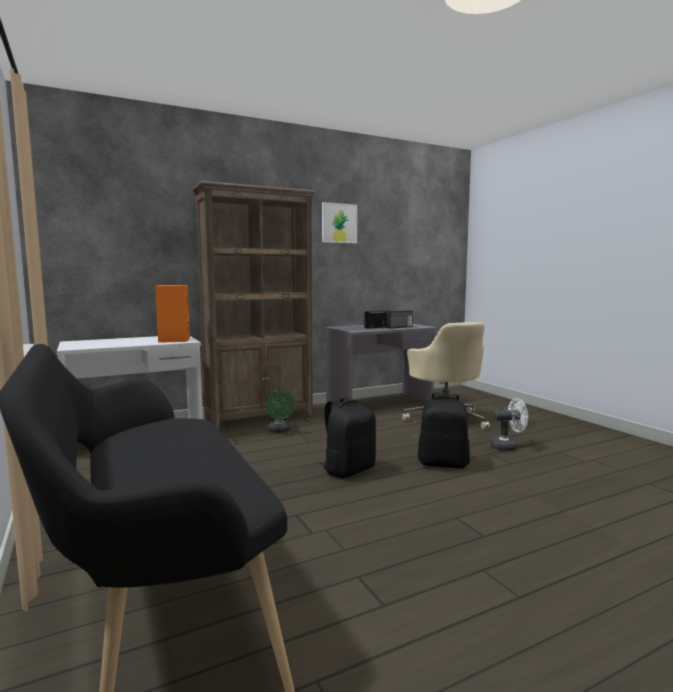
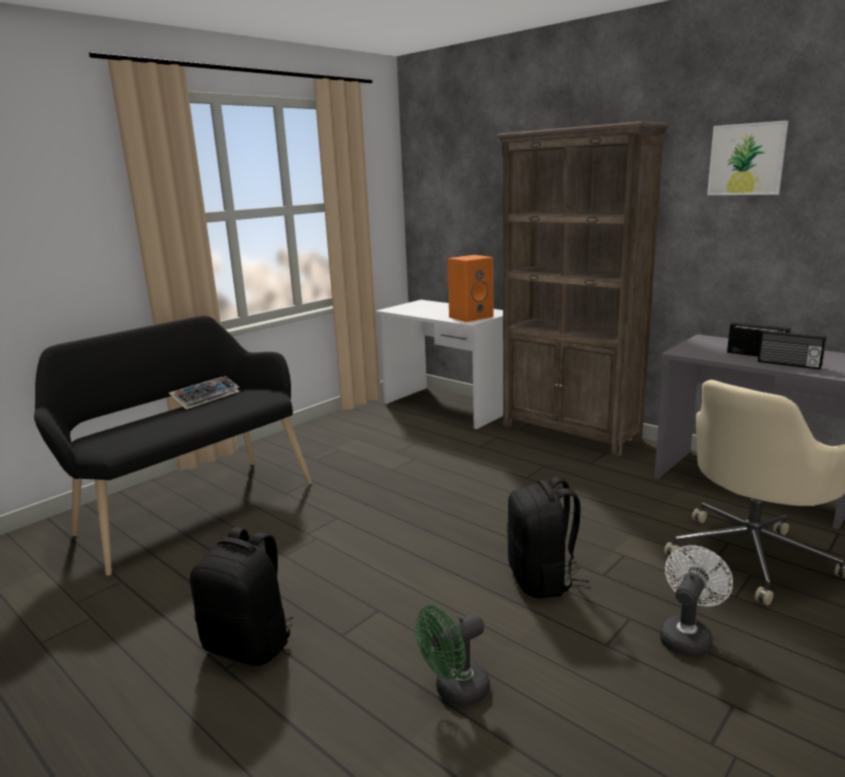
camera: 70 degrees right, 10 degrees up
(118, 448) = (206, 397): none -> keyboard
(280, 431) = (540, 454): green fan -> green fan (455, 692)
(348, 470) = (460, 519): black backpack -> black backpack (250, 645)
(508, 447) = (687, 636): white fan -> white fan turned 120 degrees counterclockwise

